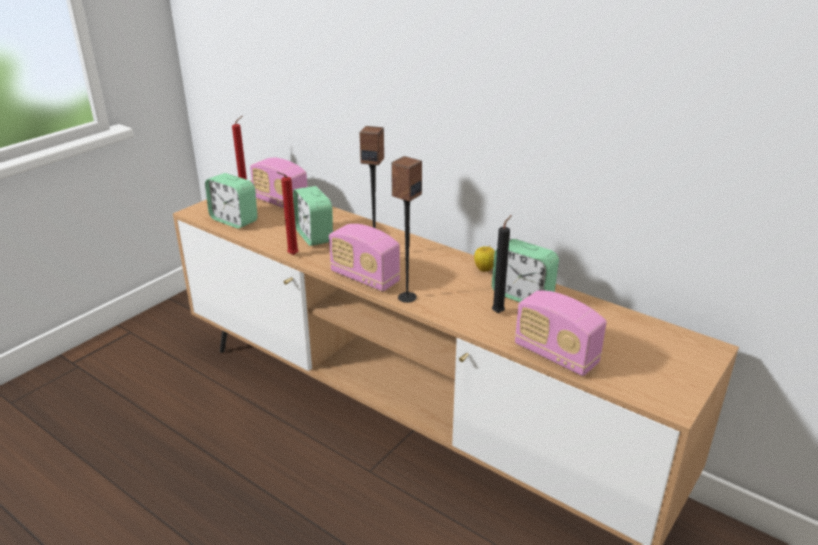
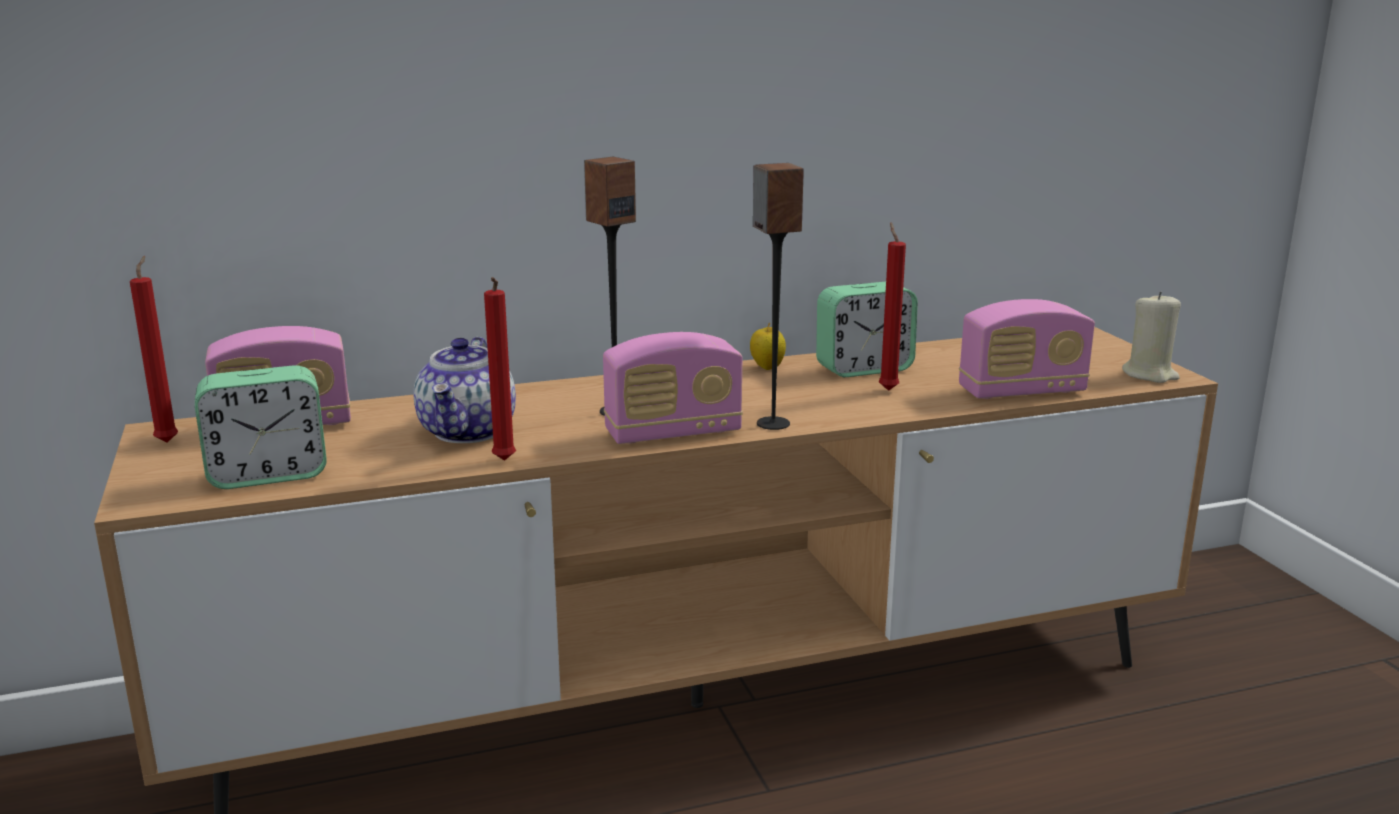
camera: 55 degrees left, 10 degrees down
(314, 236) = (468, 432): alarm clock -> teapot
(499, 312) = (887, 389): black candle -> red candle
(661, 395) = (1149, 375): none -> beige candle

